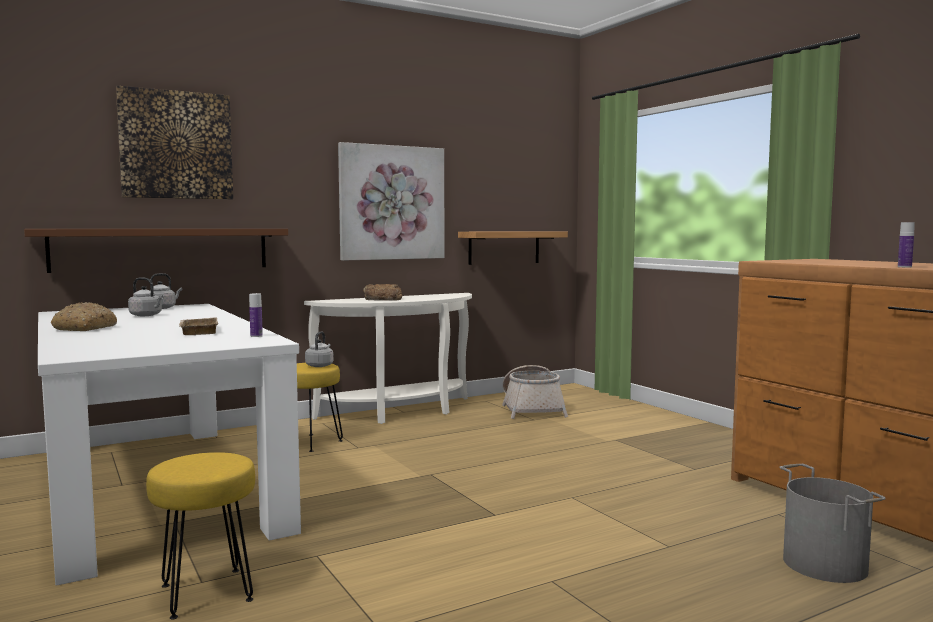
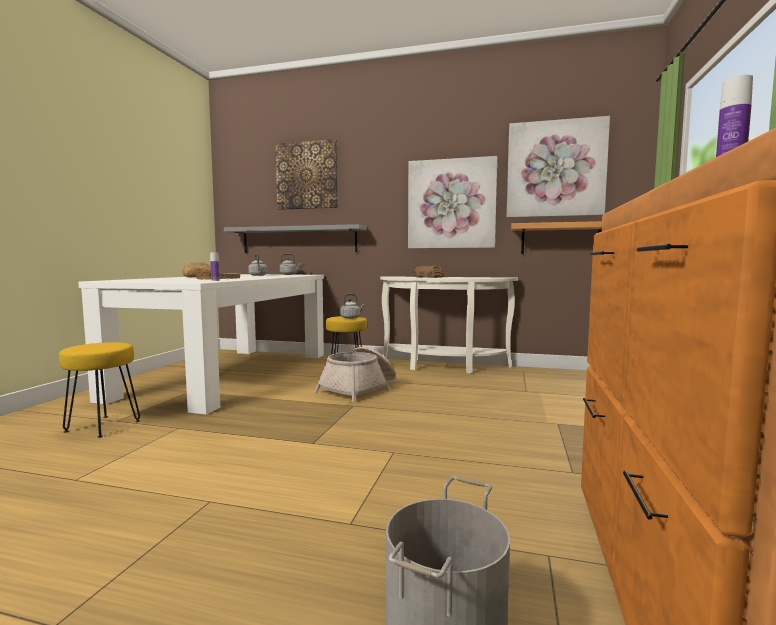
camera: 45 degrees right, 0 degrees up
(162, 249) = (299, 240): brown shelf -> grey shelf
(498, 169) = (555, 169): none -> picture
(532, 409) = (545, 384): basket -> basket (359, 389)

